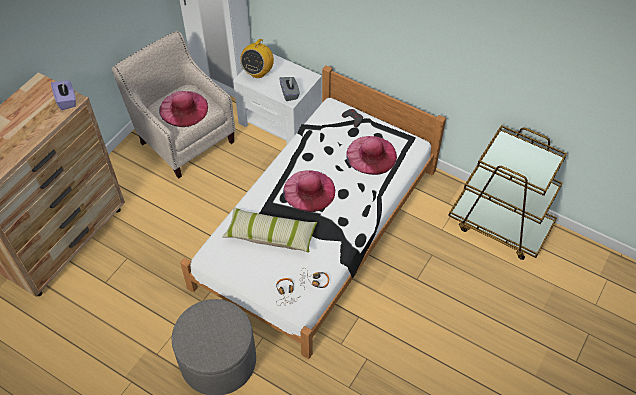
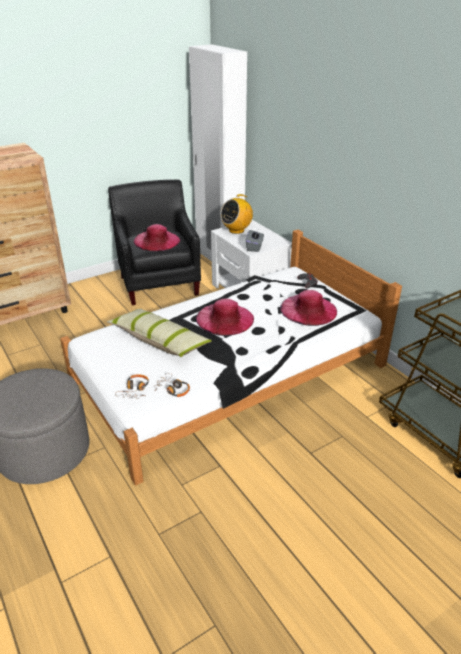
camera: 25 degrees right, 20 degrees down
(66, 100) = (24, 155): purple tissue box -> none
(184, 137) = (159, 282): beige armchair -> black armchair

